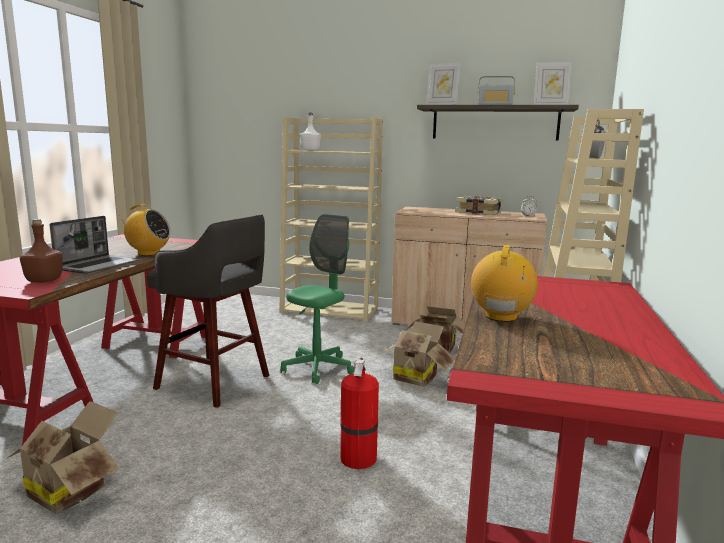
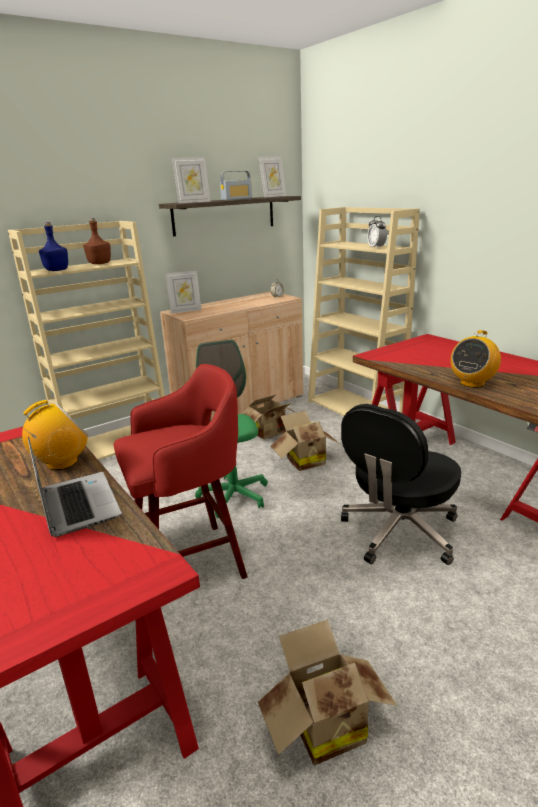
camera: 50 degrees left, 10 degrees up
(44, 280) = (108, 554): brown bottle -> brown bottle (99, 263)
(216, 383) = (192, 562): grey stool -> red stool
(310, 150) = (57, 270): white bottle -> blue bottle
(358, 457) = (398, 532): fire extinguisher -> black office chair
(421, 209) = (185, 311): none -> picture frame
(478, 213) = (238, 303): book -> none
(501, 317) = (472, 383): radio -> radio turned 105 degrees counterclockwise

